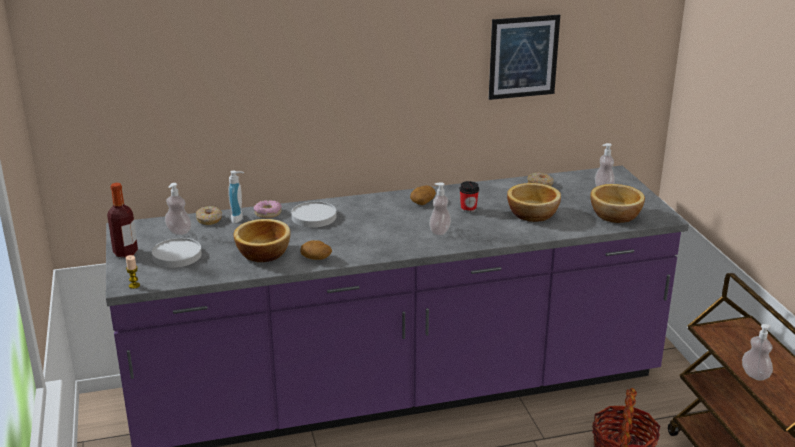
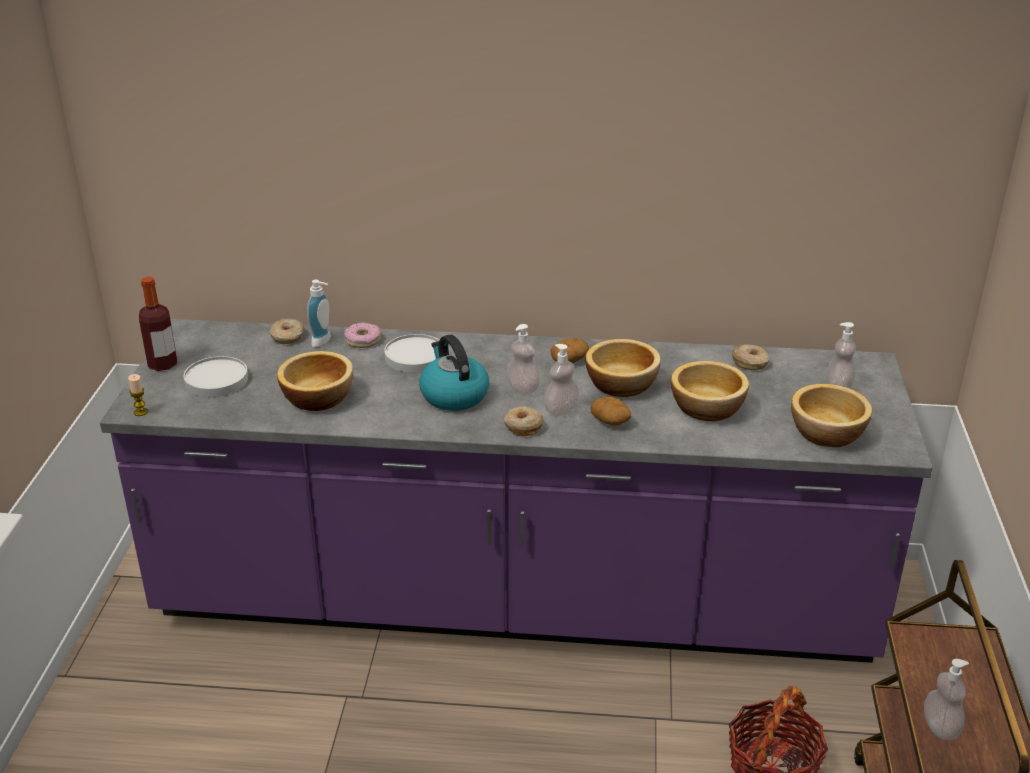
camera: 20 degrees right, 5 degrees up
(179, 232) = (241, 347): soap dispenser -> soap dispenser (523, 388)
(316, 258) = (377, 417): potato -> potato (611, 421)
(360, 235) = (453, 395): none -> kettle
(422, 245) = (523, 426): none -> donut
(468, 210) = (622, 384): cup -> bowl
(523, 57) = (746, 177): picture -> none

